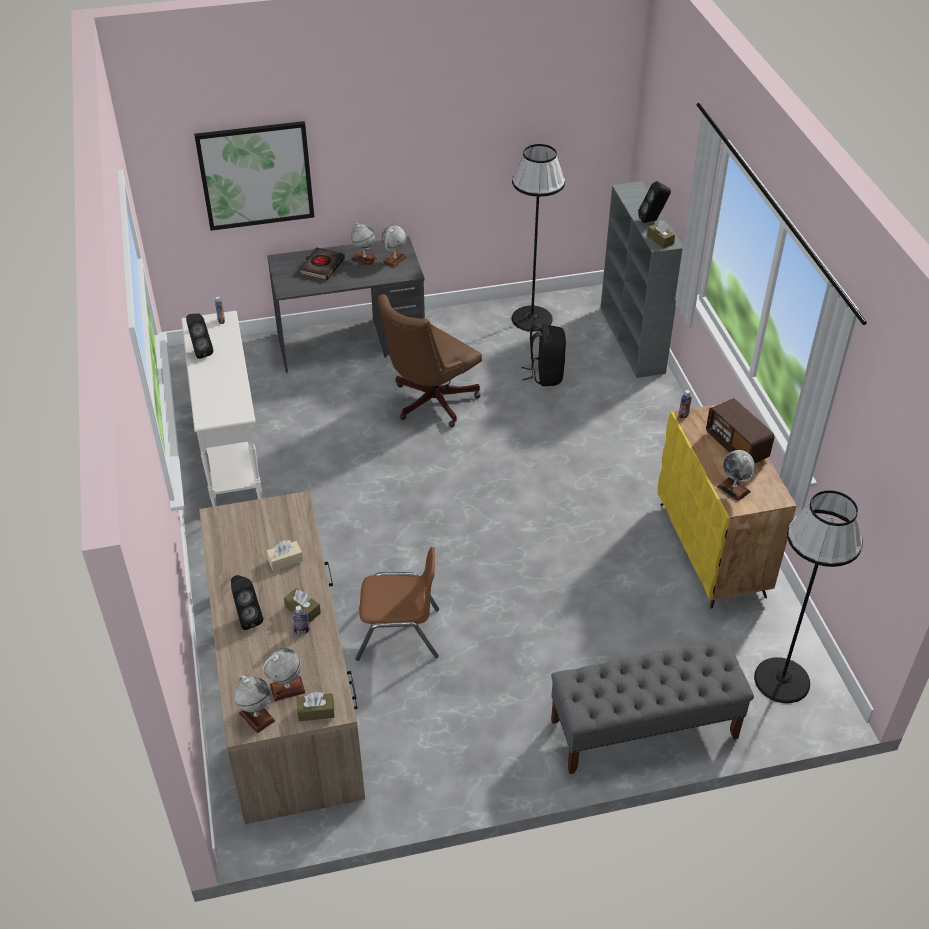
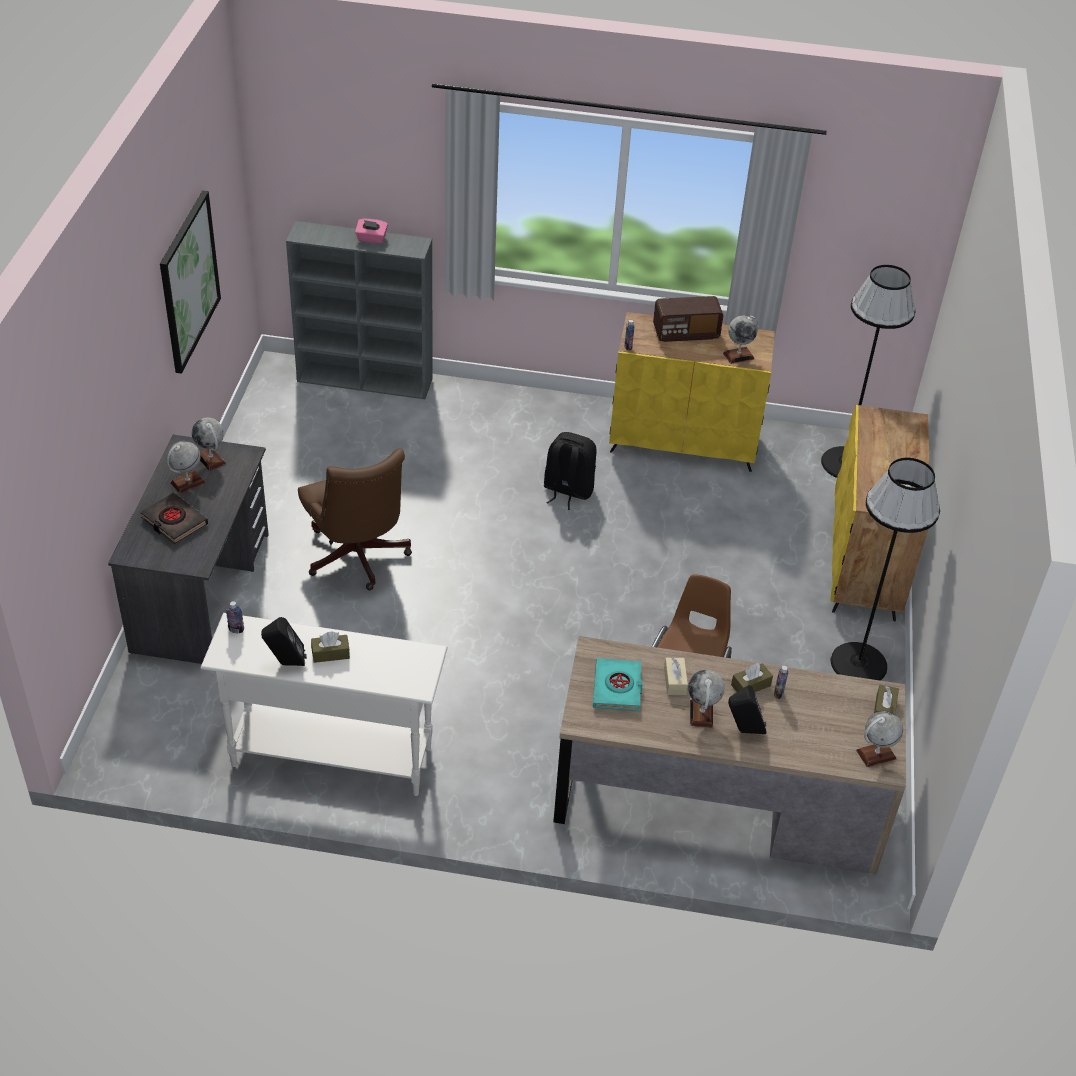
camera: 70 degrees left, 0 degrees up
(256, 175) = (85, 470): picture -> picture (188, 281)
(261, 528) = (617, 688): none -> turquoise book
(287, 688) = (849, 723): globe -> globe (701, 713)
(532, 318) = (274, 435): black floor lamp -> black floor lamp (858, 663)
(545, 375) = (374, 458): black backpack -> black backpack (567, 490)
(643, 729) = (865, 563): grey bench -> yellow cabinet
(652, 220) = (371, 239): black speaker -> pink tissue box
(660, 240) = (408, 247): brown tissue box -> brown tissue box (330, 653)

